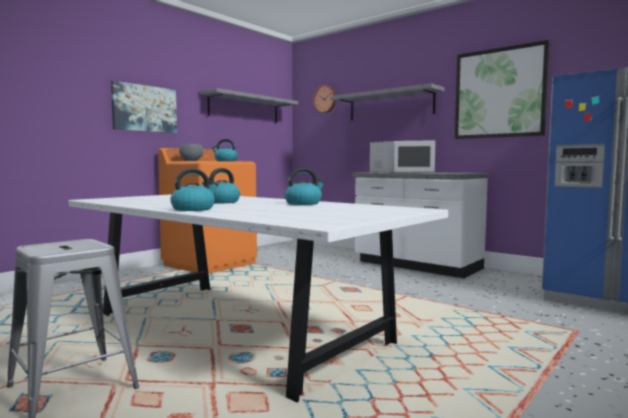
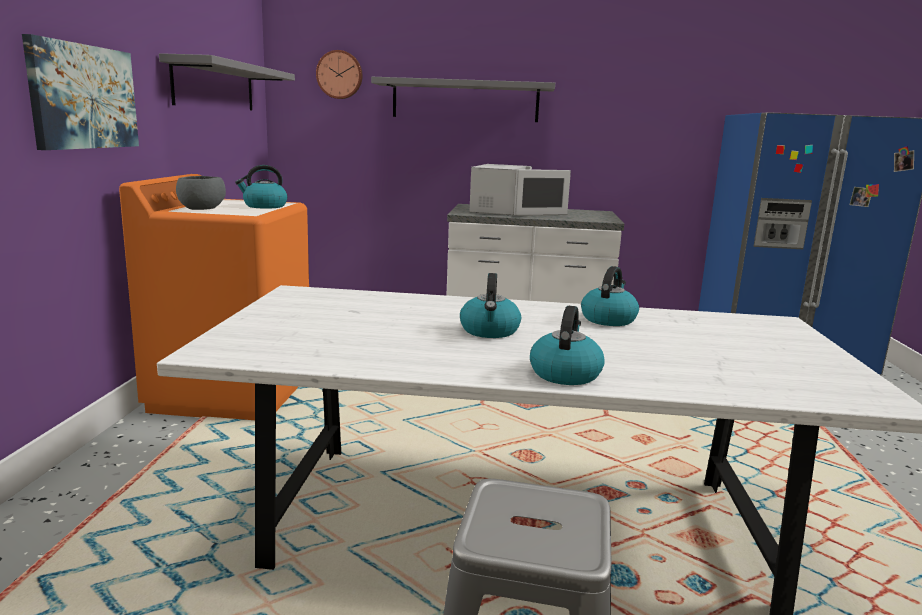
camera: 35 degrees left, 10 degrees up
(499, 93) = (630, 105): picture -> none

